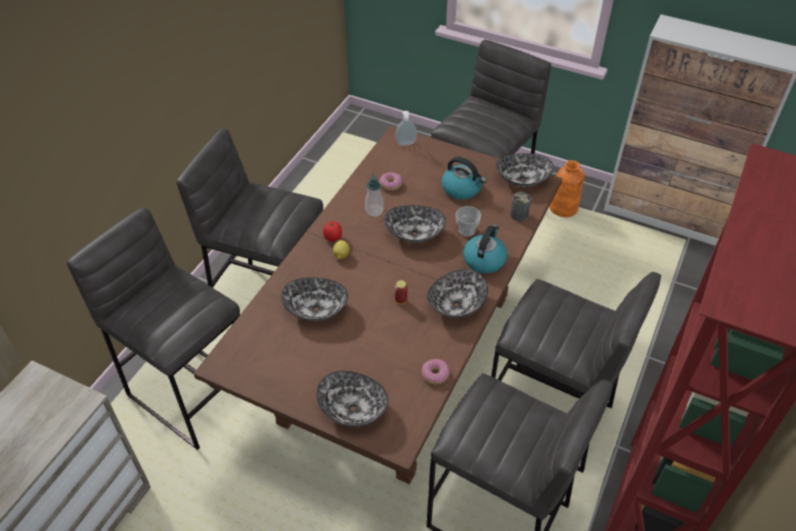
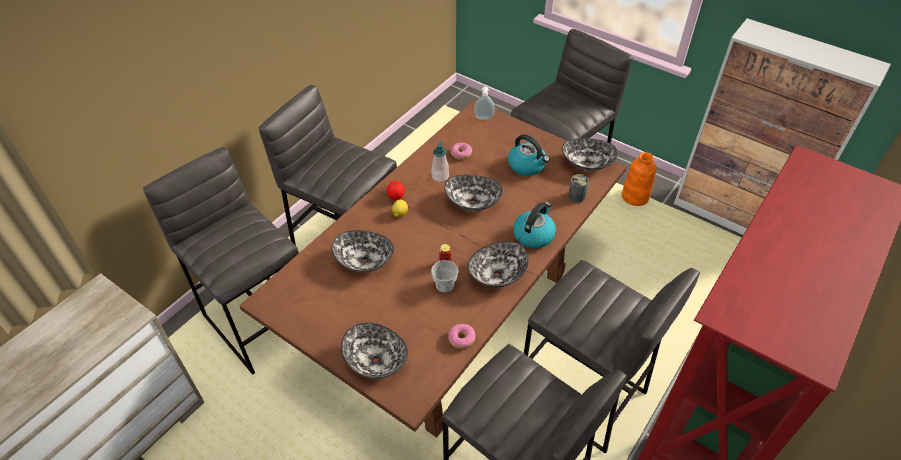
camera: 10 degrees right, 0 degrees up
(467, 230) = (523, 205): cup -> cup (445, 285)

